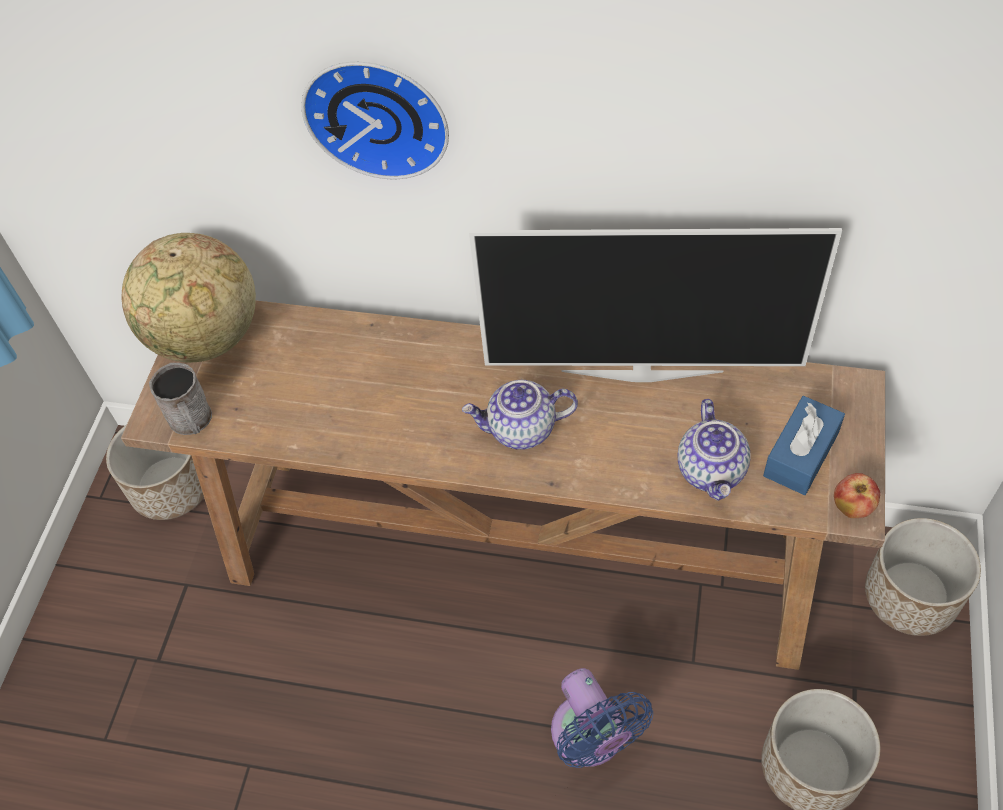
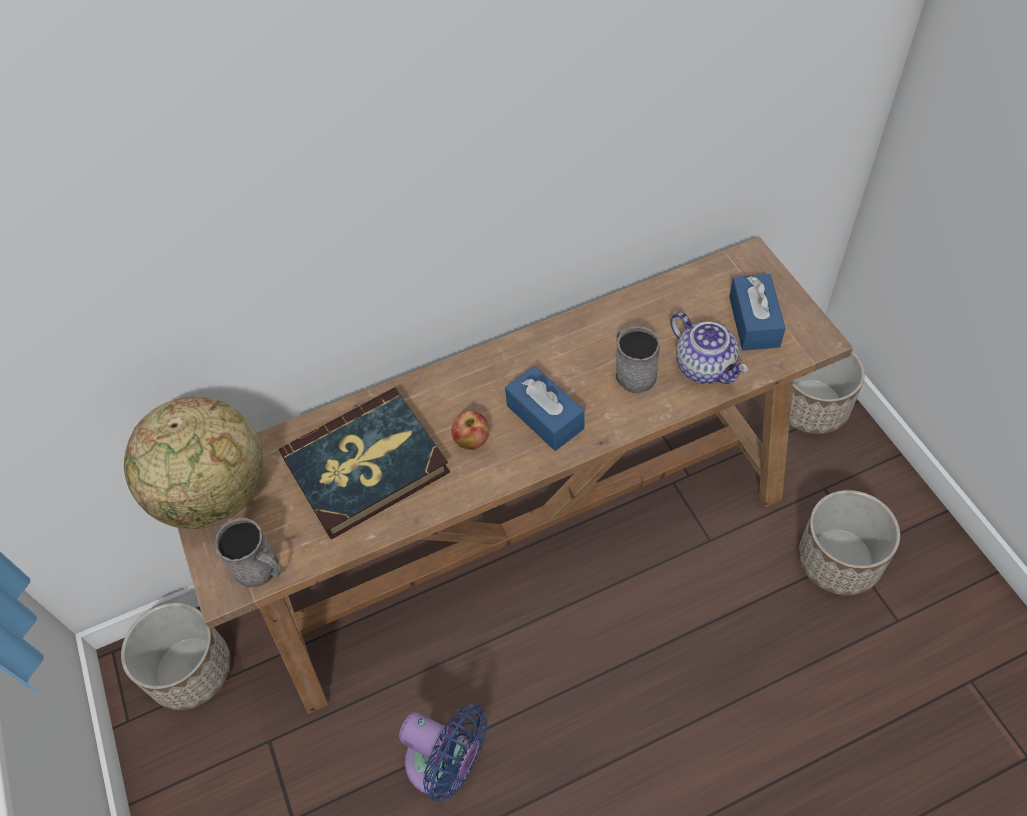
camera: 35 degrees left, 0 degrees up
(338, 383) = (366, 466): none -> book
(378, 114) = (330, 198): wall clock -> none
(521, 430) = (545, 417): teapot -> blue tissue box
(591, 738) = (684, 640): blue fan -> blue fan (446, 764)
(636, 435) = (632, 372): none -> grey mug
(641, 369) = (596, 324): television -> none
(852, 507) = (815, 338): apple -> apple (472, 441)

